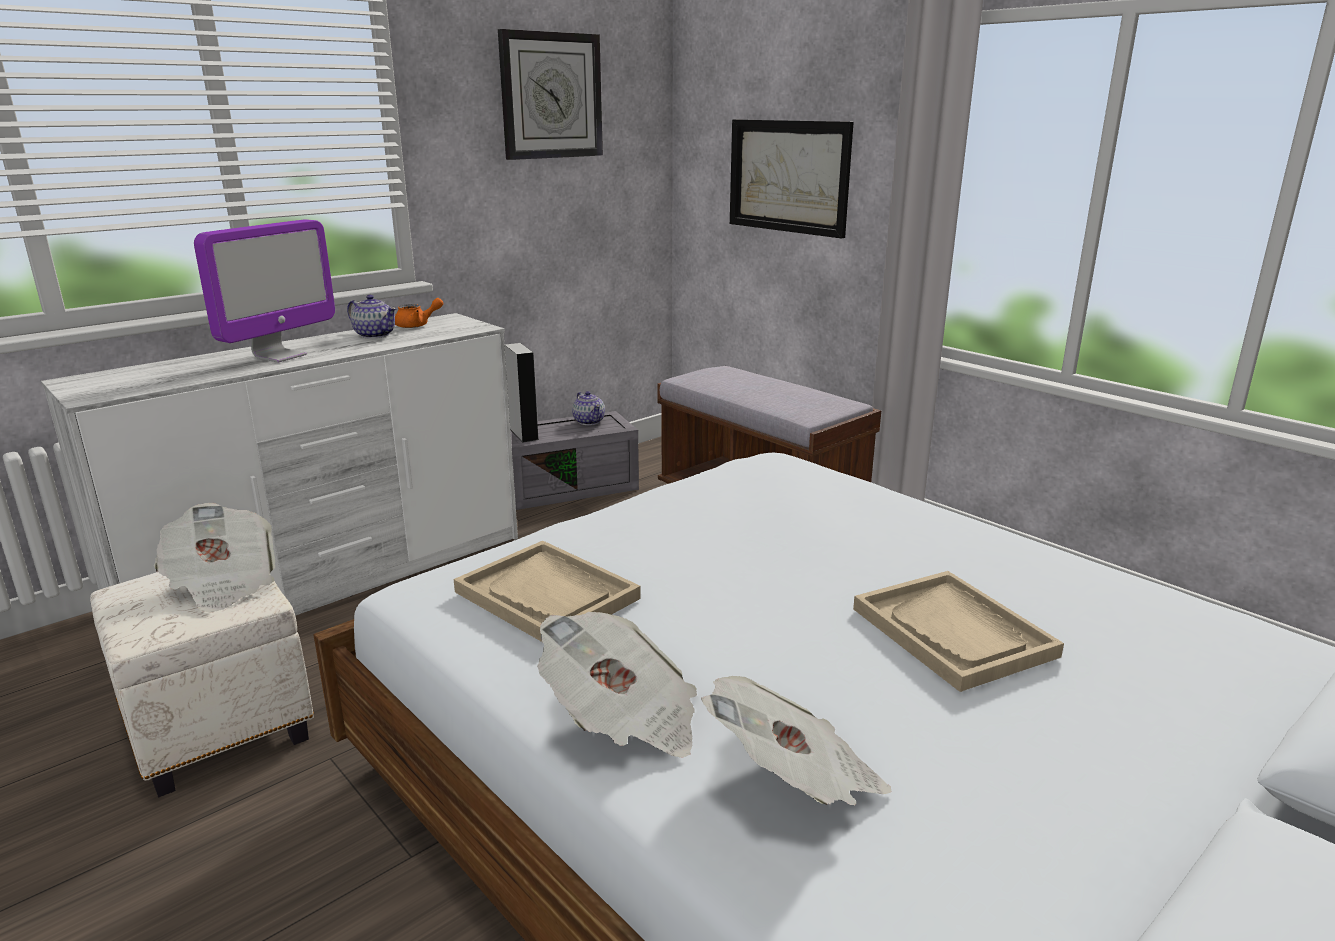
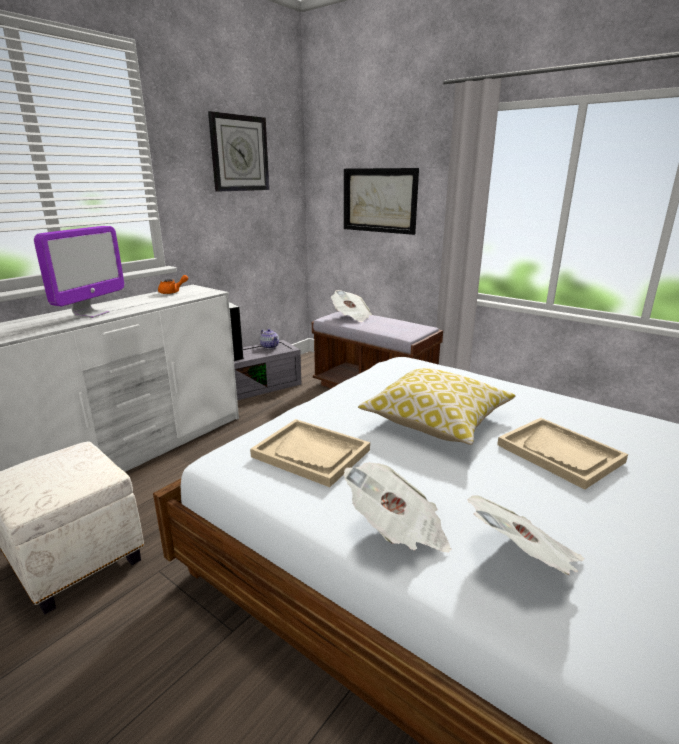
camera: 10 degrees left, 0 degrees up
(222, 583) = (76, 464): newspaper -> newspaper (351, 317)
(375, 335) = (148, 299): teapot -> none
(774, 563) = (436, 421): none -> pillow

